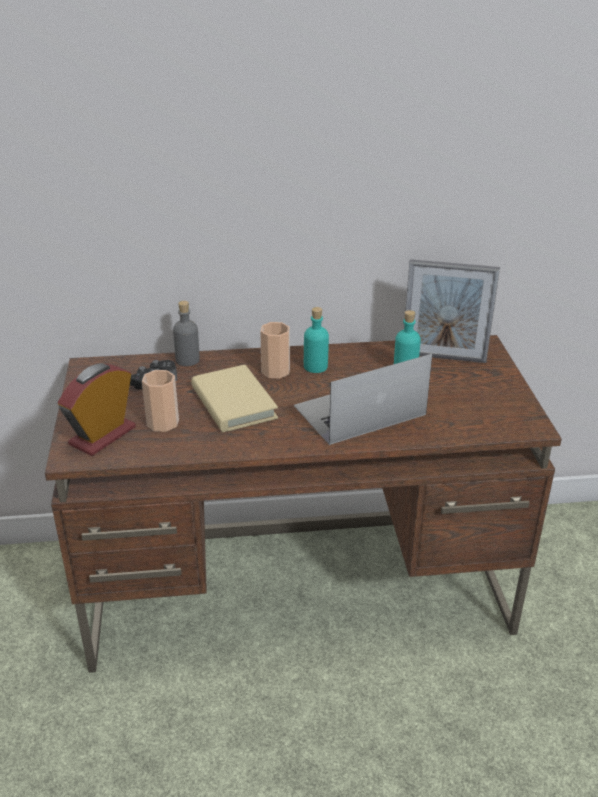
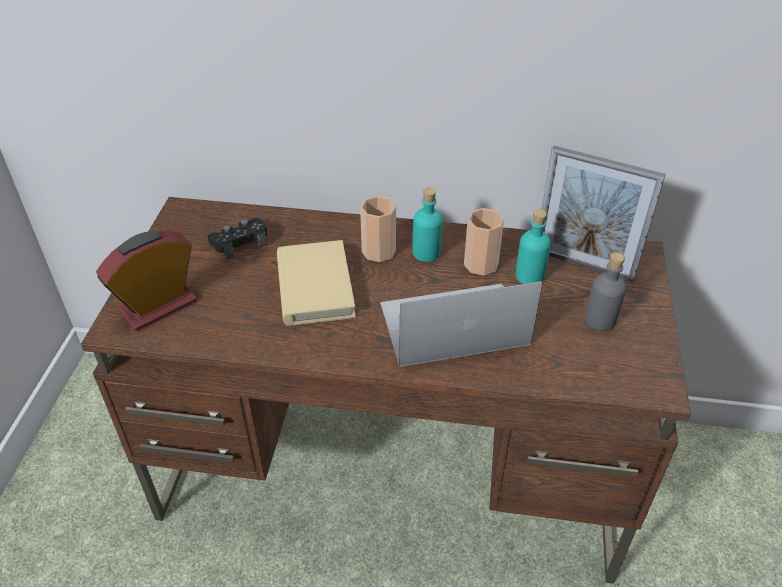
camera: 15 degrees right, 10 degrees up
(163, 423) = (228, 300): cup -> cup (481, 264)
(187, 360) = (289, 220): grey bottle -> grey bottle (600, 319)

